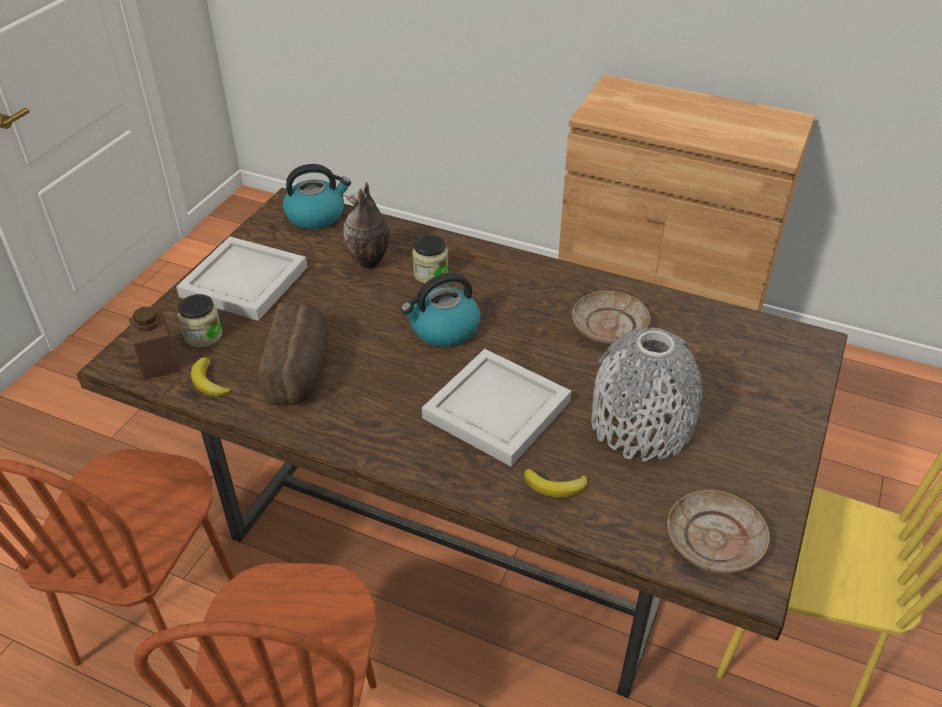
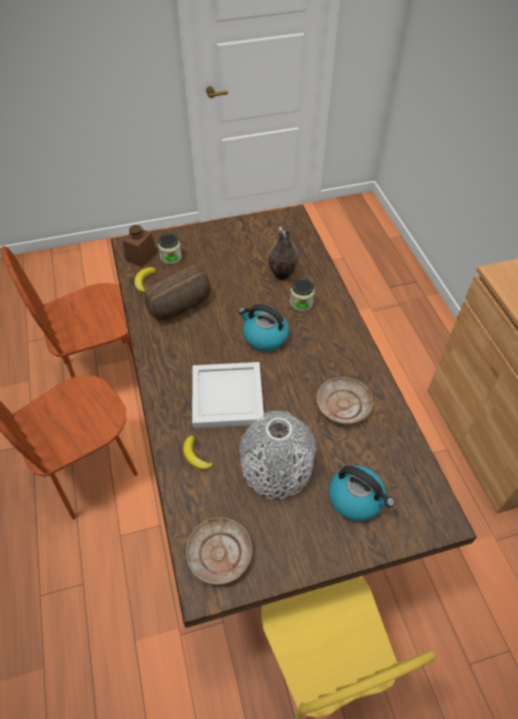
camera: 50 degrees right, 10 degrees up
(245, 283) = (219, 244): white tray -> none
(316, 215) = (296, 231): kettle -> kettle (357, 498)

